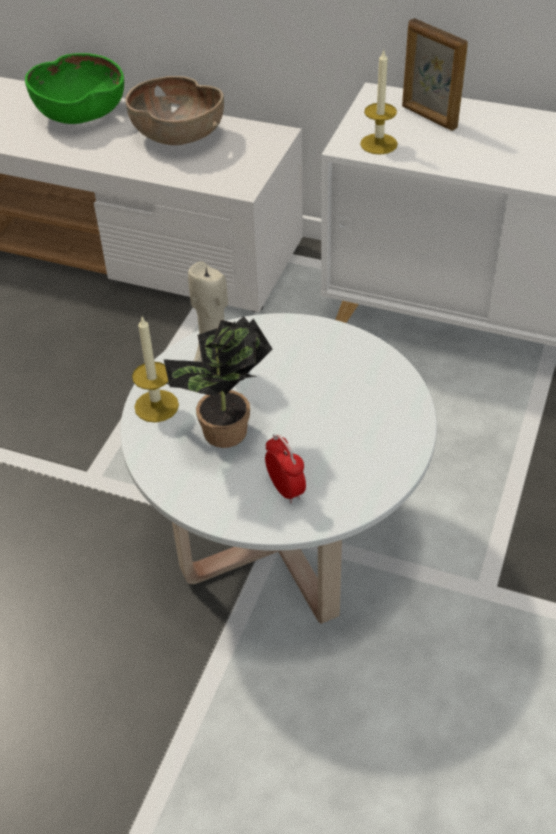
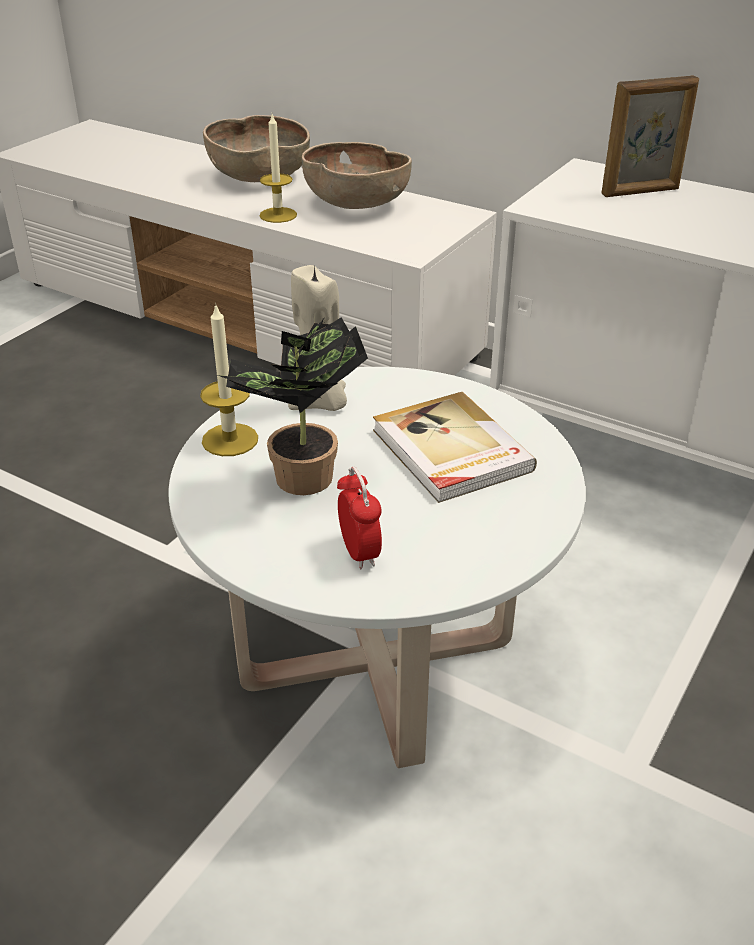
camera: 10 degrees right, 10 degrees down
(81, 114) = (259, 178): green bowl -> brown bowl
(328, 389) = (450, 451): none -> book
(378, 144) = (574, 208): candle -> candle (278, 215)
(428, 117) = (641, 192): picture frame -> picture frame turned 75 degrees counterclockwise

